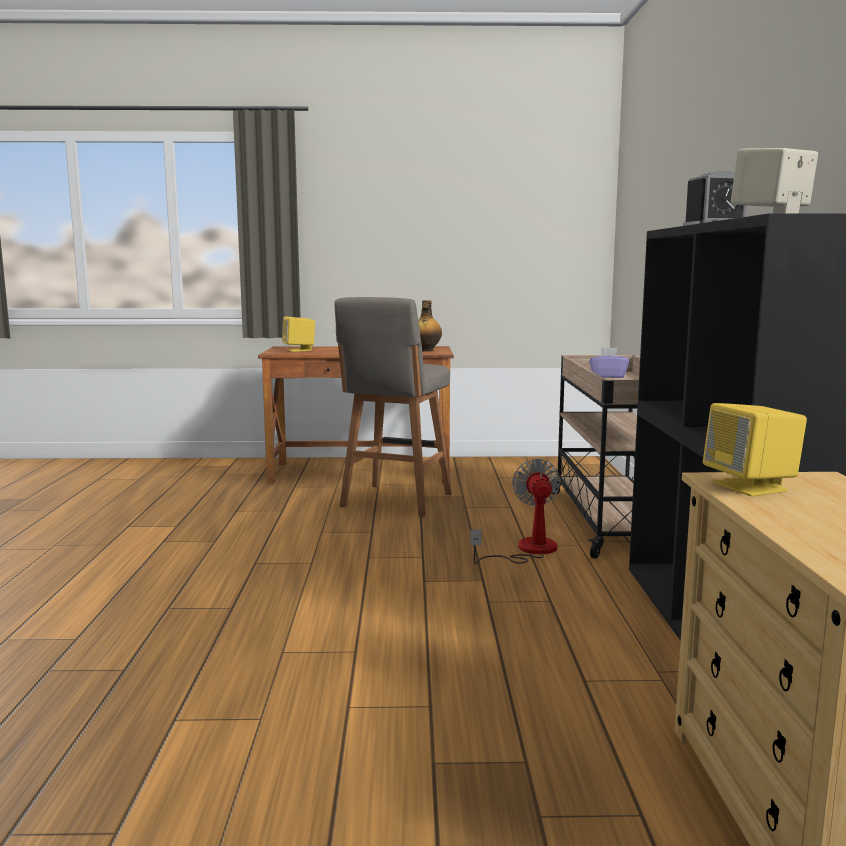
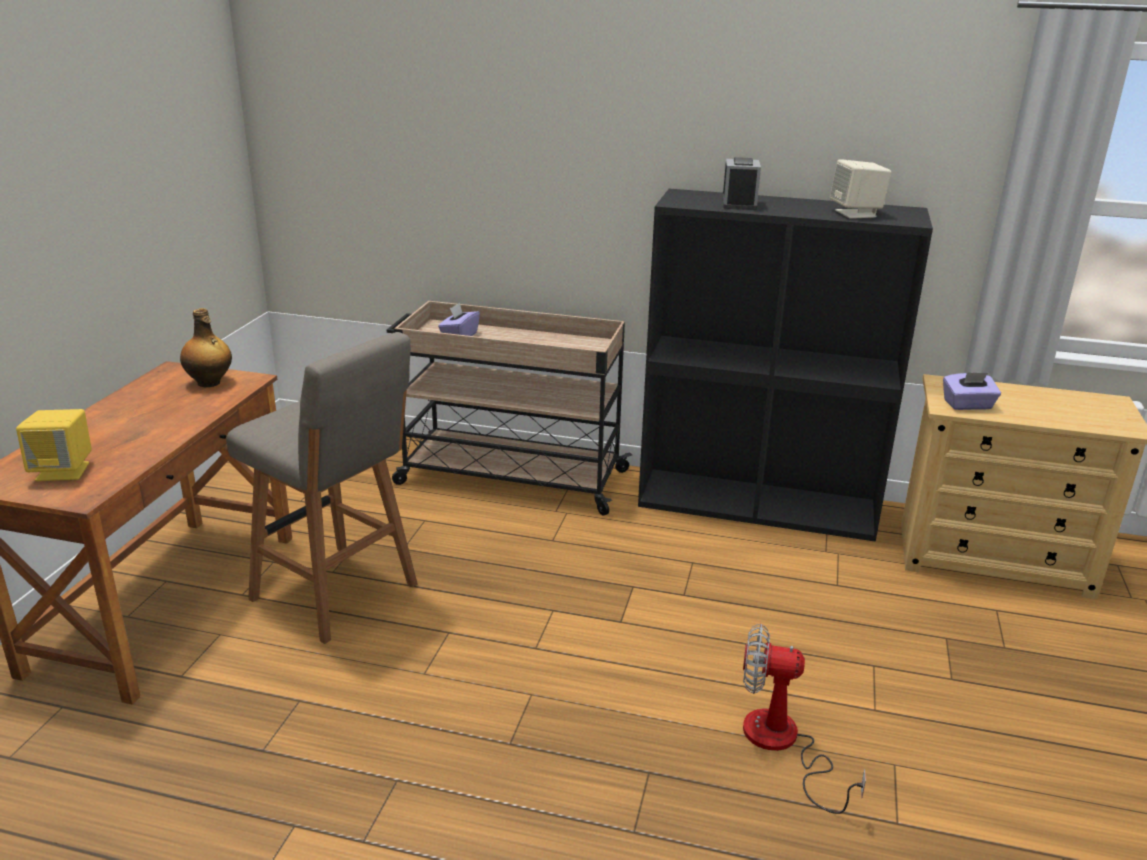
camera: 75 degrees left, 15 degrees up
(527, 551) = (567, 544): fan -> fan (782, 745)
(750, 487) = (968, 405): yellow speaker -> purple tissue box

